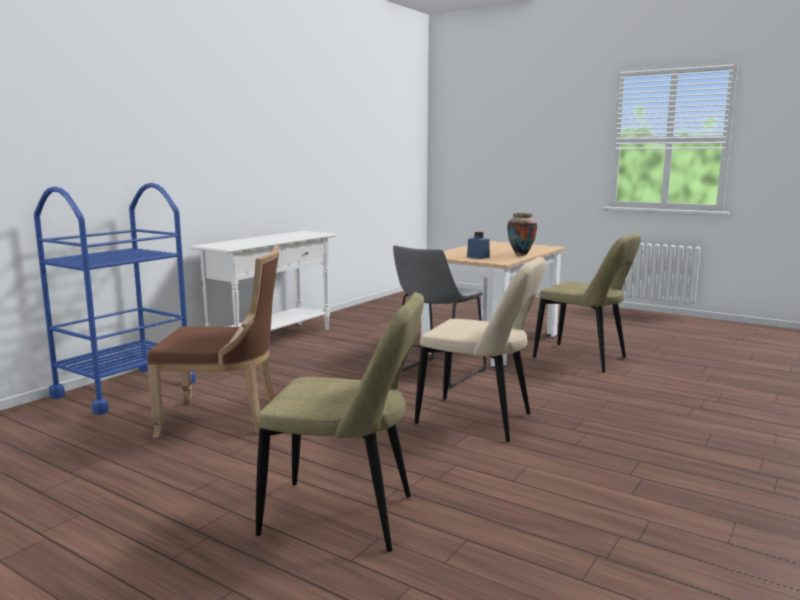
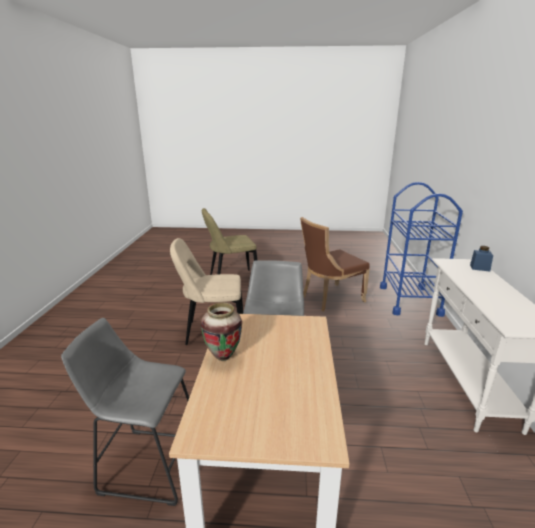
camera: 150 degrees right, 10 degrees up
(478, 257) = (264, 330): blue jar -> blue jar (479, 268)
(584, 359) = (147, 463): beige chair -> grey stool

